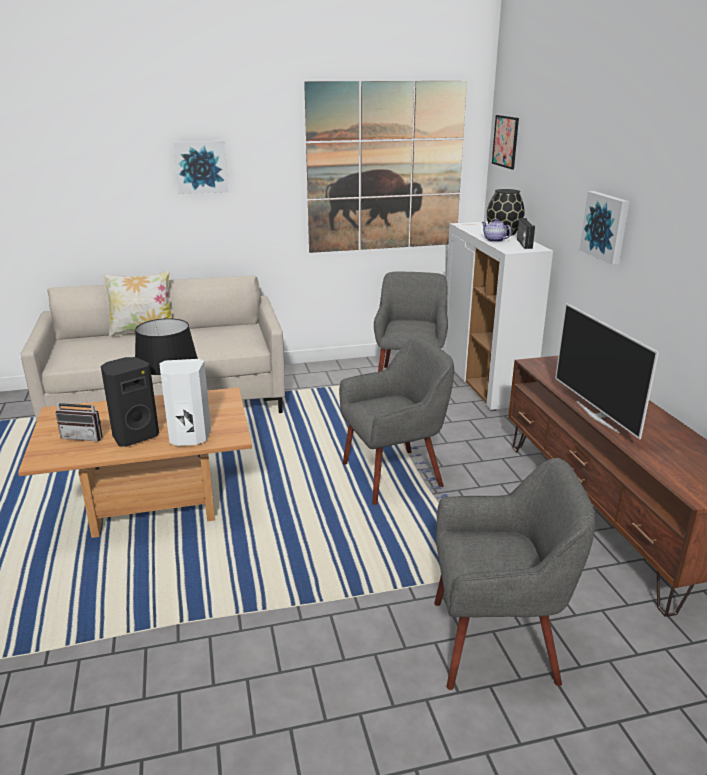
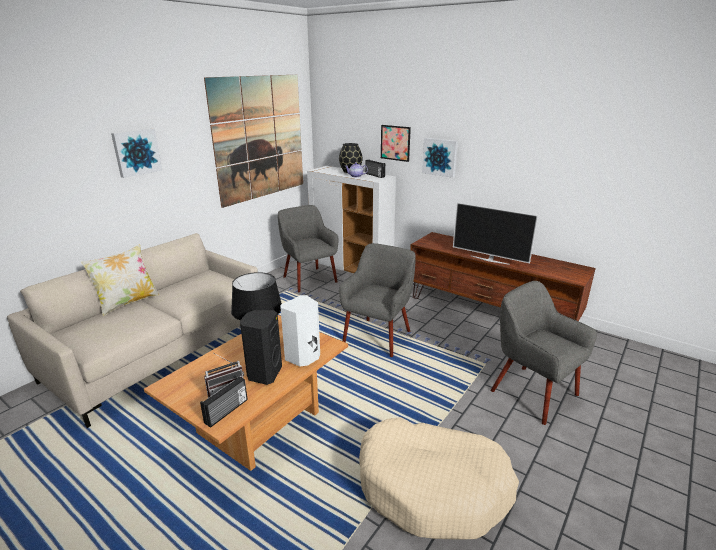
camera: 40 degrees left, 0 degrees up
(58, 453) = (227, 411): none -> radio
(208, 657) = (433, 487): none -> beige dog bed
(496, 642) = (532, 392): grey armchair -> grey armchair turned 90 degrees counterclockwise
(505, 141) = (330, 113): picture -> picture (395, 143)

